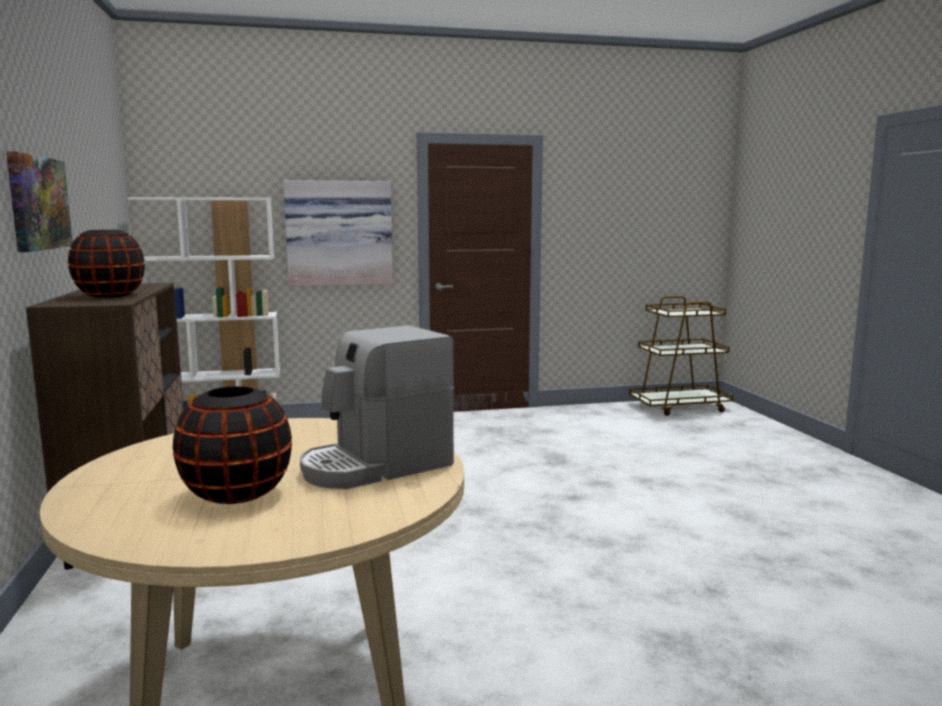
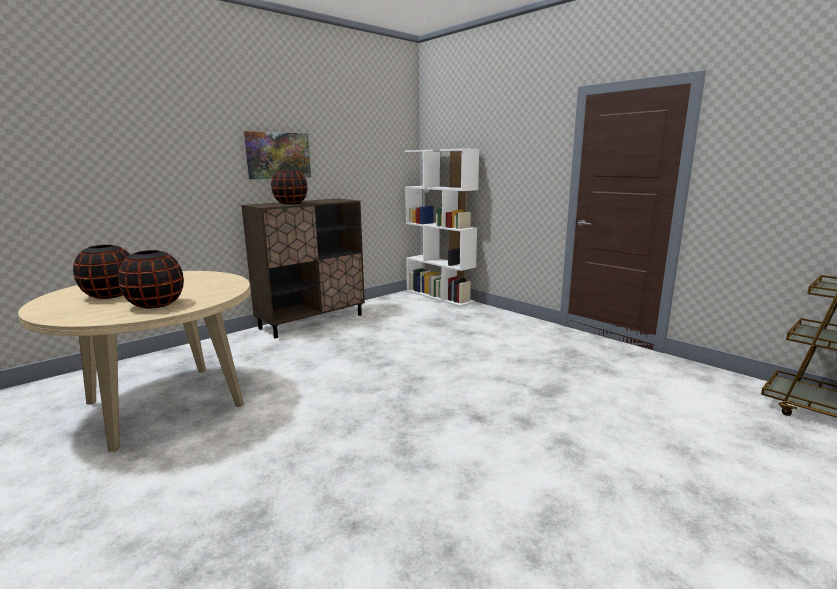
camera: 60 degrees right, 5 degrees up
(339, 233) = (517, 174): picture -> none
(375, 466) = (156, 304): coffee machine -> black vase

